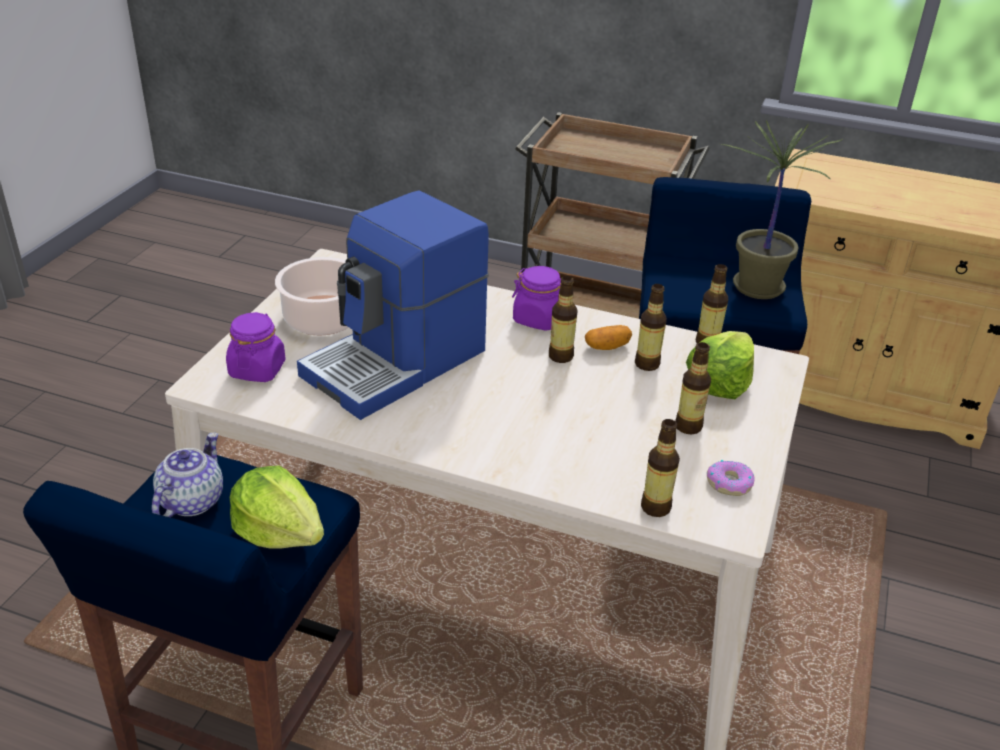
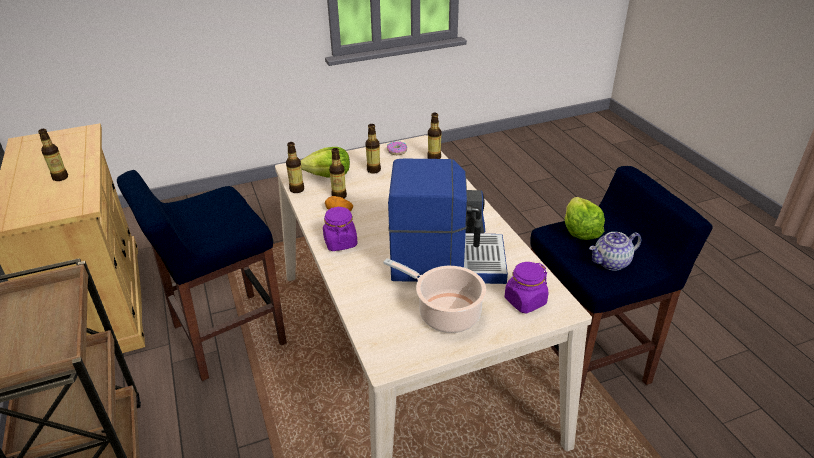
camera: 130 degrees left, 0 degrees up
(560, 356) = (366, 219): bottle -> bottle (60, 177)
(758, 289) = (205, 206): potted plant -> none

